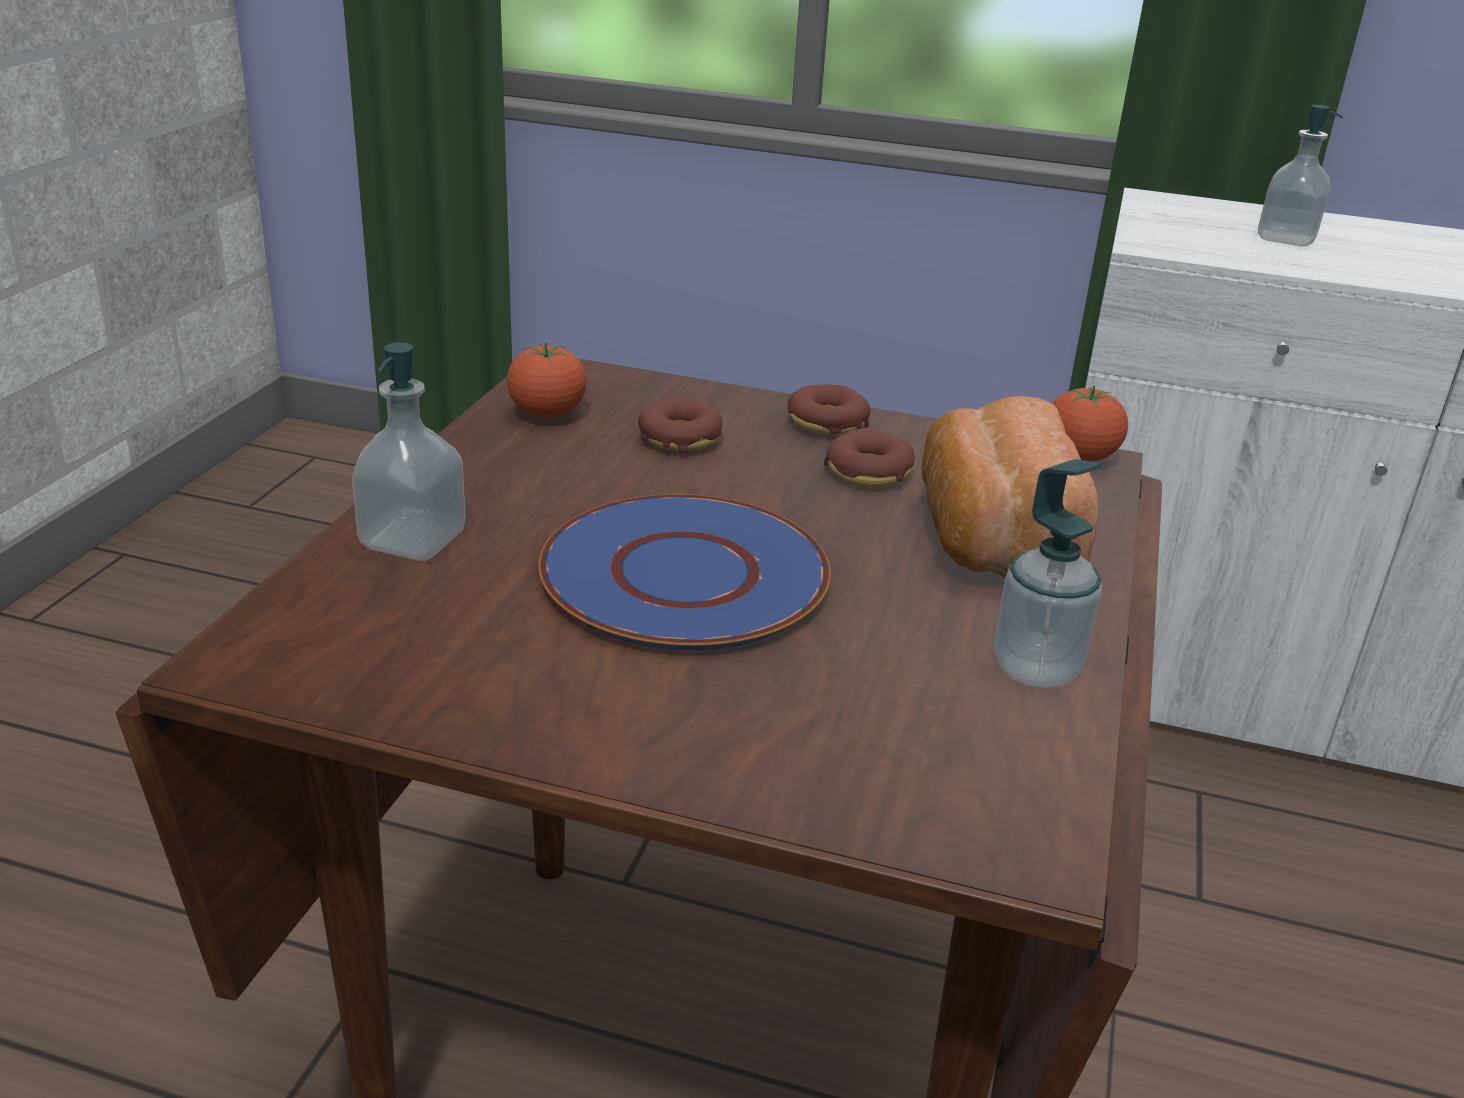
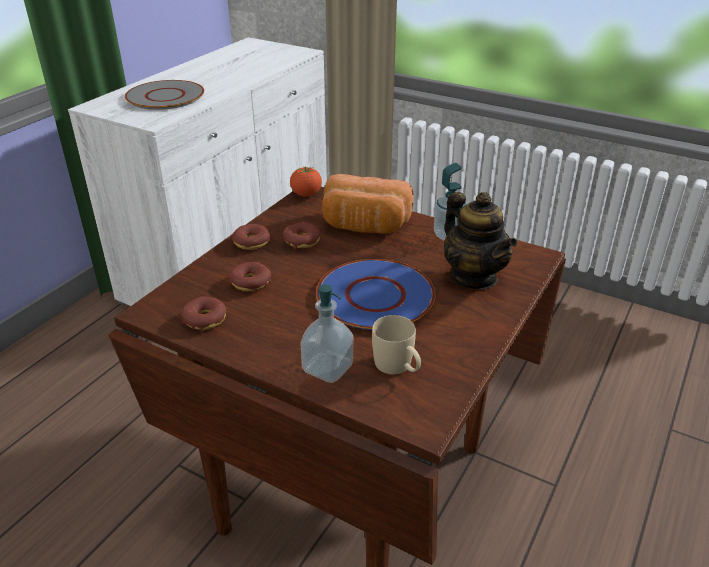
camera: 75 degrees left, 5 degrees up
(422, 619) = (398, 367): none -> beige mug
(547, 414) = (205, 319): tomato -> donut
(838, 719) = (473, 277): none -> teapot
(1285, 239) = (164, 96): soap dispenser -> grey plate

